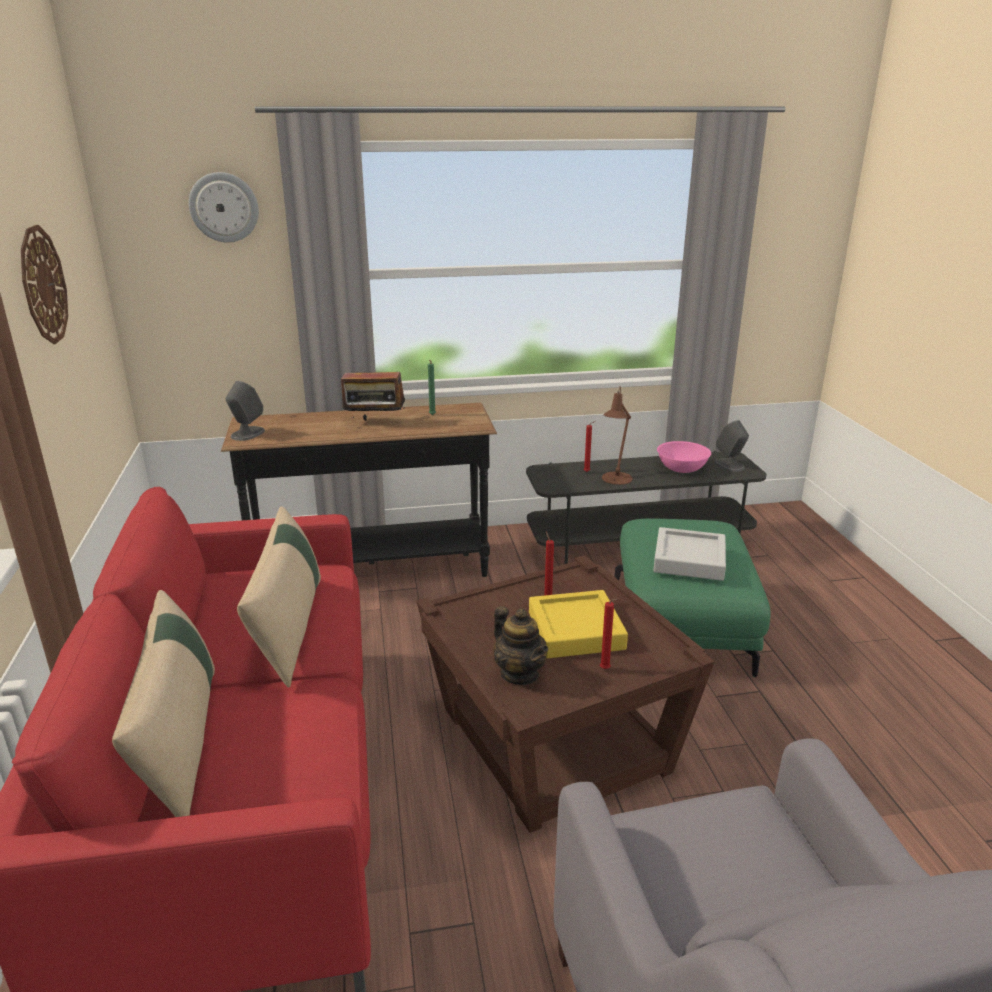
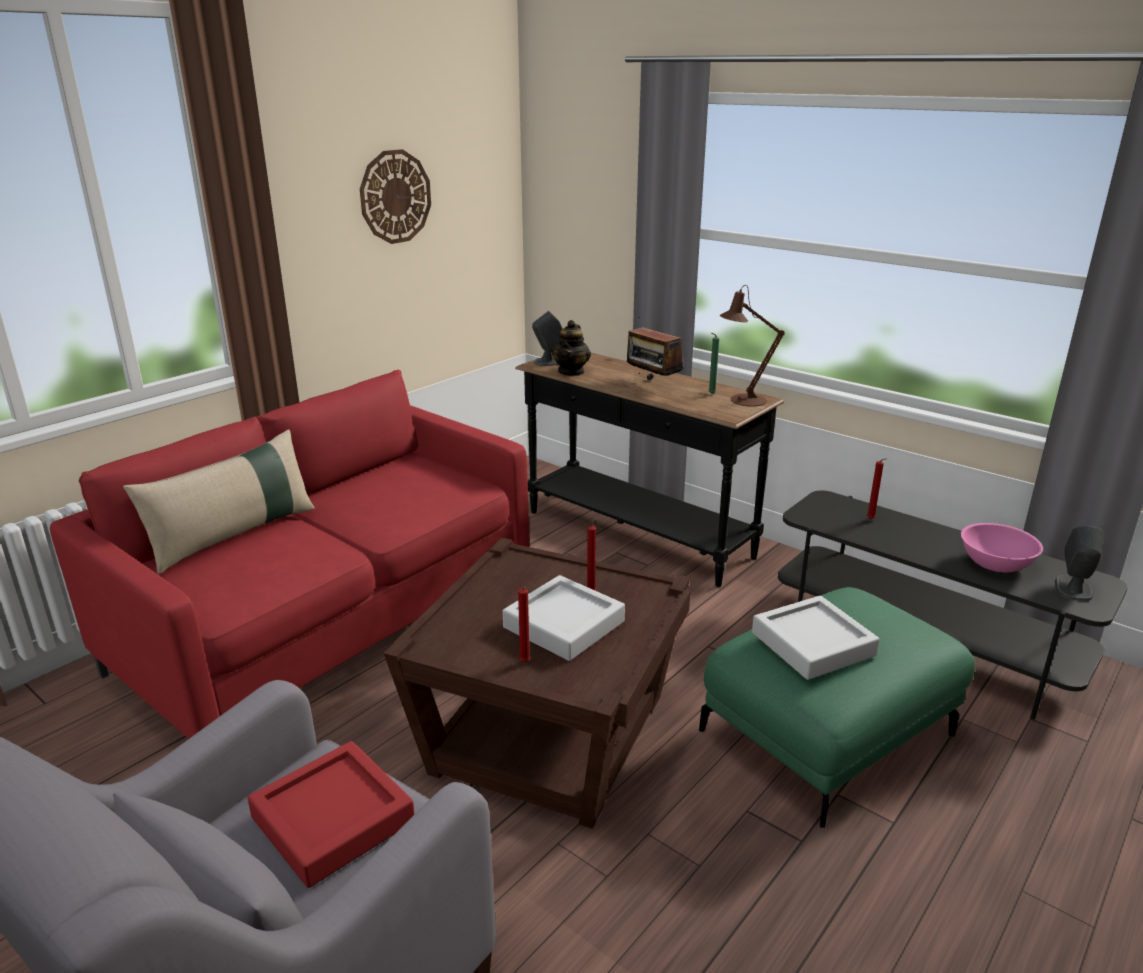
camera: 50 degrees right, 0 degrees up
(224, 207) = (605, 152): wall clock -> none
(289, 628) = (389, 508): beige pillow -> none
(520, 673) = (466, 624): teapot -> teapot (571, 372)
(576, 631) = (564, 624): yellow tray -> grey tray
(615, 480) = (886, 539): brown table lamp -> brown table lamp (743, 400)
(722, 850) = (333, 819): none -> red tray

